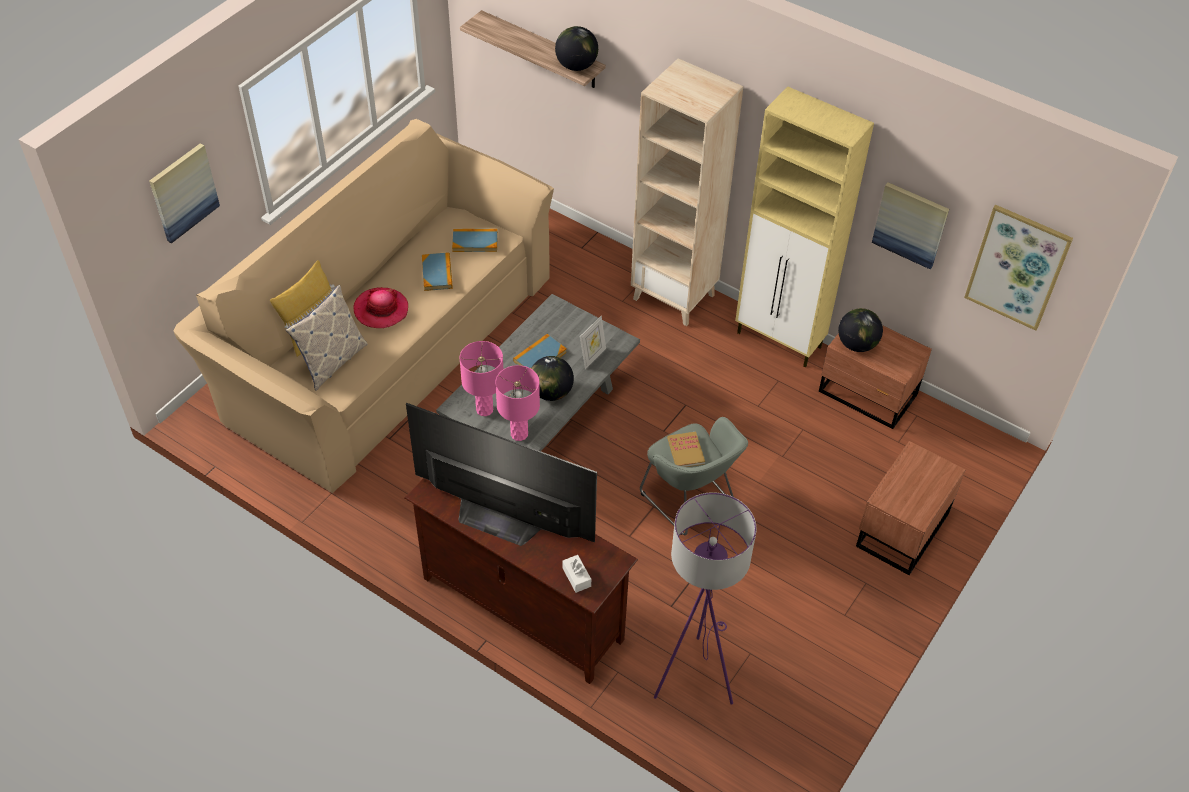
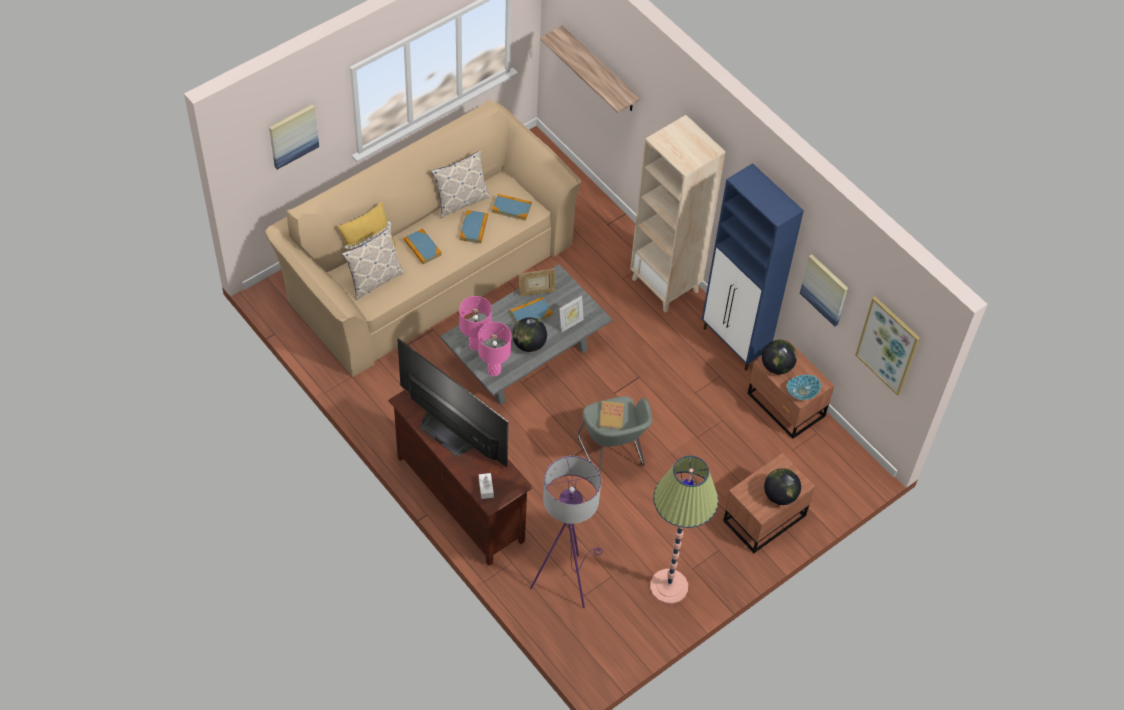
camera: 15 degrees right, 5 degrees up
(381, 310) = (422, 247): hat -> book
(410, 248) = (461, 201): none -> pillow
(537, 331) = (536, 292): none -> picture frame
(576, 66) = (617, 94): globe -> globe (780, 495)
(780, 340) = (735, 343): beige cabinet -> blue cabinet
(826, 645) = (669, 586): none -> floor lamp
(898, 365) = (801, 392): none -> bowl

